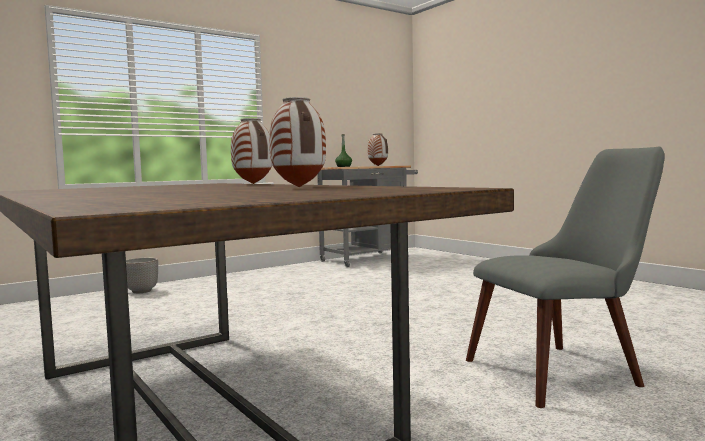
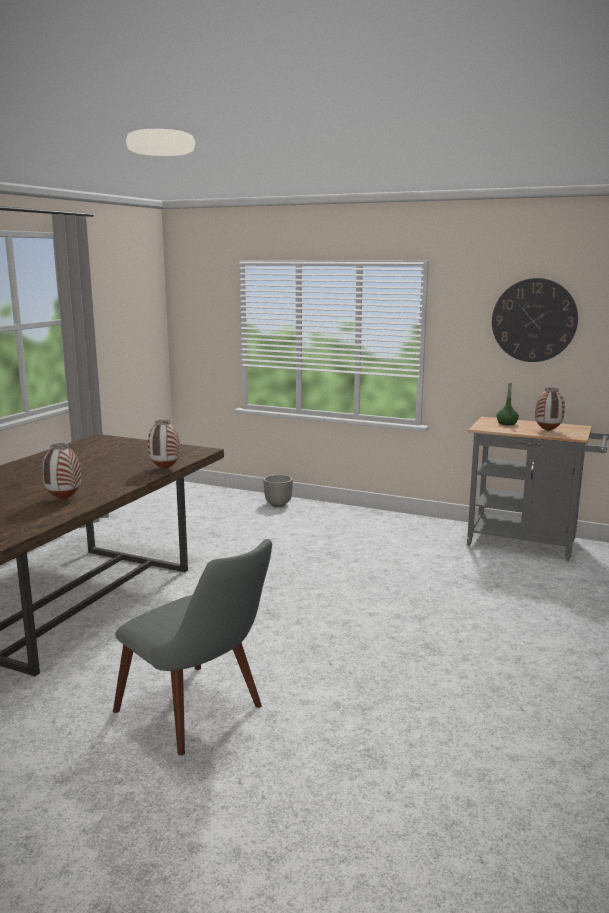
camera: 60 degrees right, 10 degrees up
(337, 90) = (534, 320): none -> wall clock

